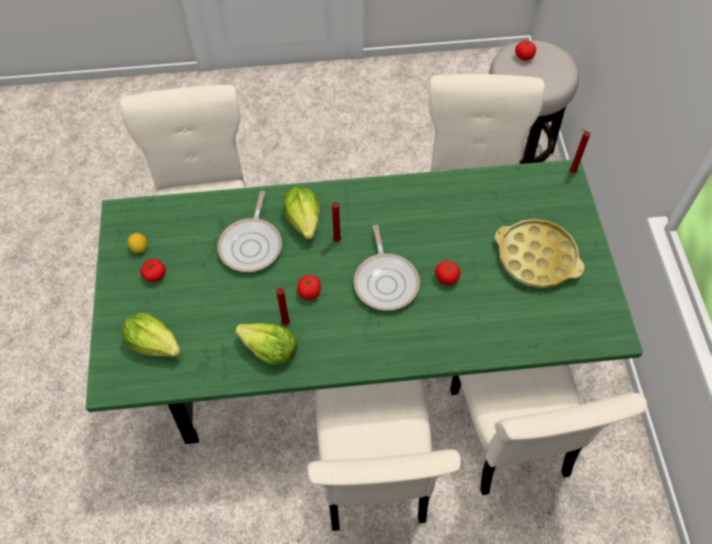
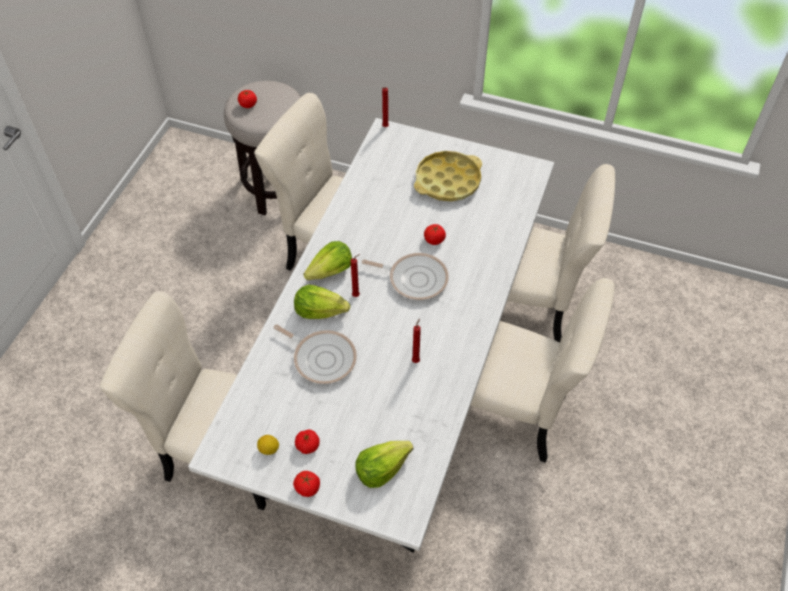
camera: 65 degrees left, 5 degrees down
(269, 350) = (435, 382): lettuce -> lettuce (330, 271)
(309, 292) = (395, 334): tomato -> tomato (307, 488)
(357, 348) = (393, 378): green dining table -> white dining table

